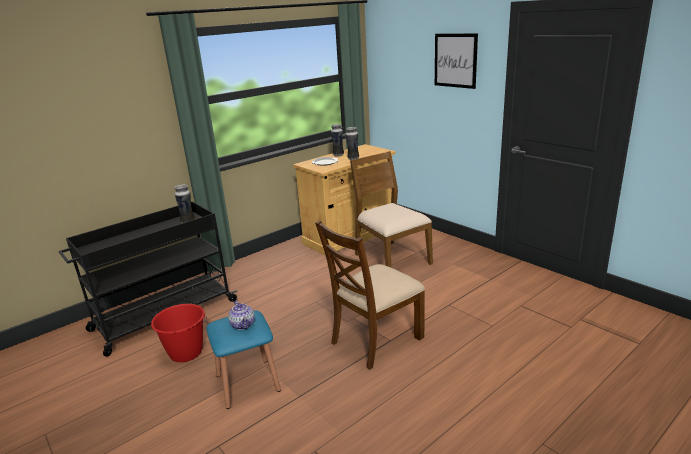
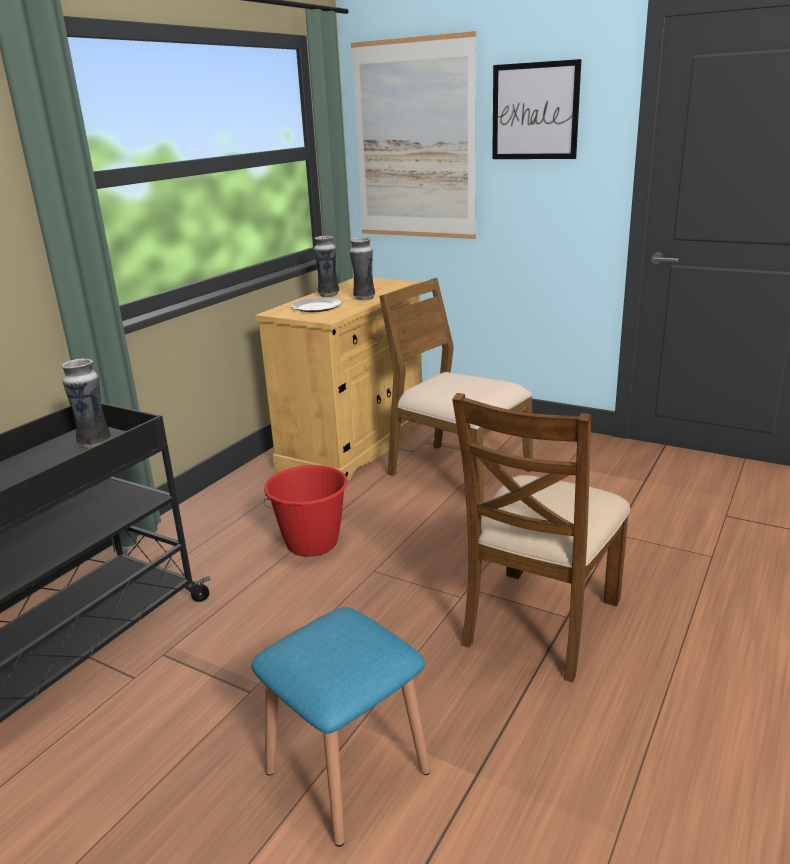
camera: 20 degrees left, 0 degrees up
(186, 353) = (159, 736): red bucket -> red bucket (312, 543)
(243, 324) = (349, 644): teapot -> none
(398, 72) = (414, 141): none -> picture

